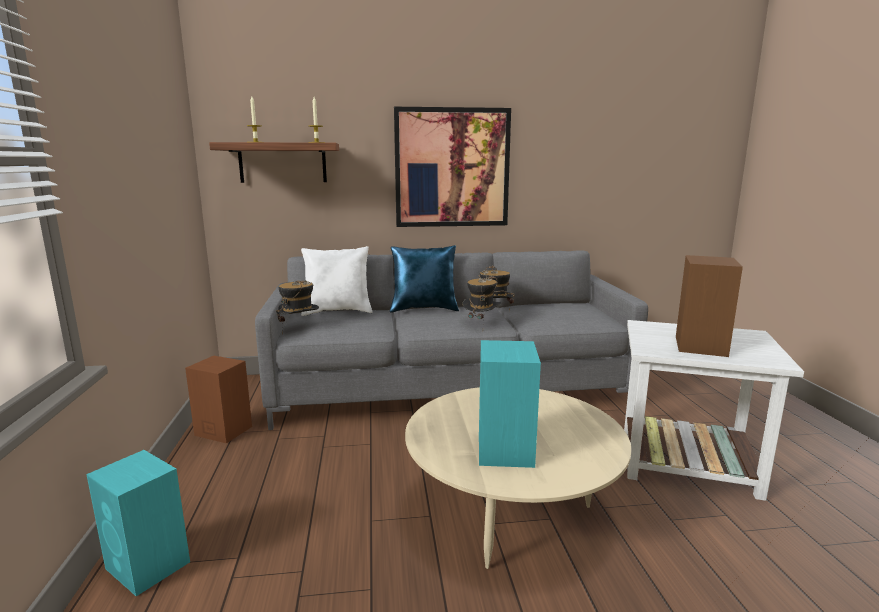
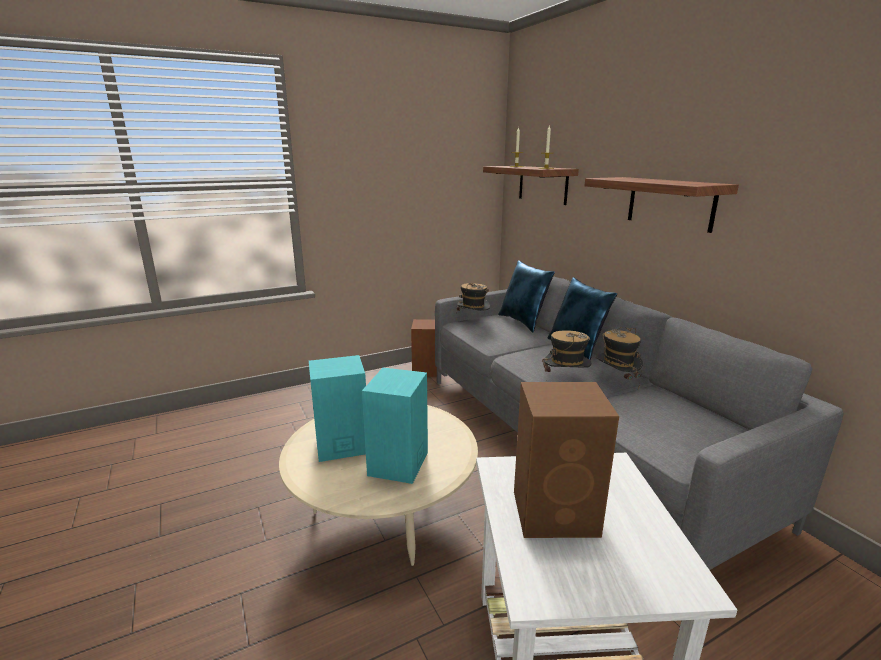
camera: 70 degrees right, 5 degrees up
(149, 566) = (295, 398): turquoise speaker -> turquoise speaker (398, 465)
(338, 311) = (523, 322): white pillow -> blue pillow
(452, 168) = (670, 203): picture -> shelf

